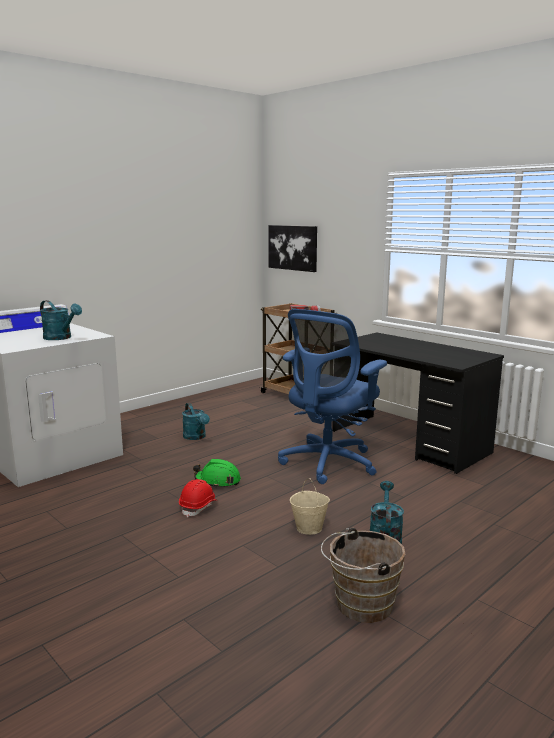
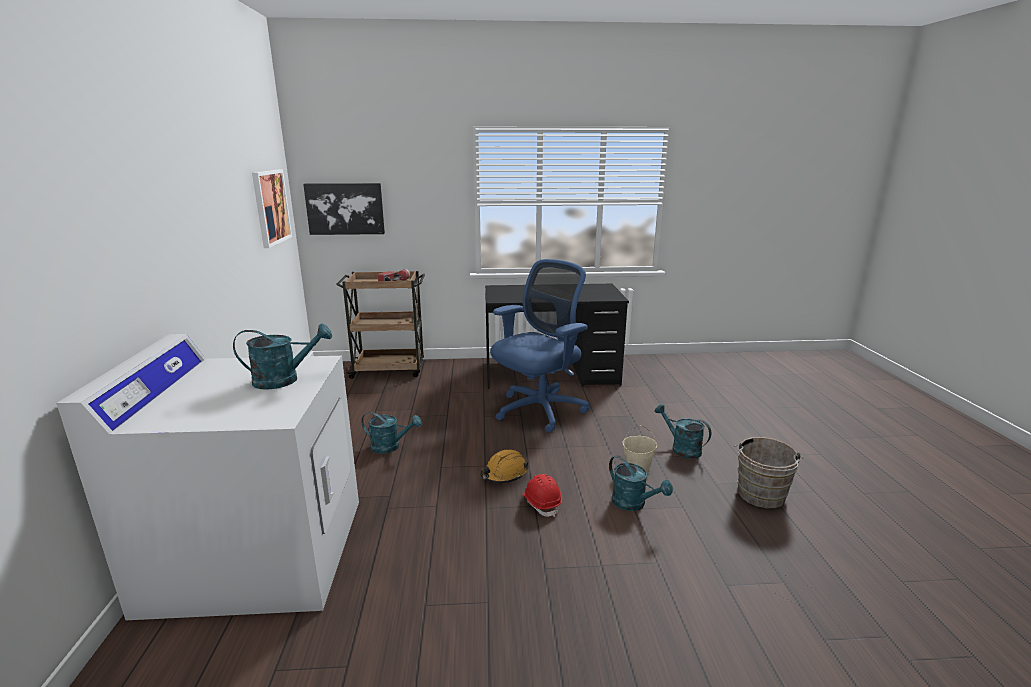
camera: 50 degrees left, 5 degrees up
(218, 481) = (504, 474): green hard hat -> orange hard hat
(223, 240) = (271, 207): none -> picture
(249, 543) = (633, 504): none -> turquoise watering can
(330, 460) = (537, 412): blue office chair -> blue office chair turned 120 degrees counterclockwise

